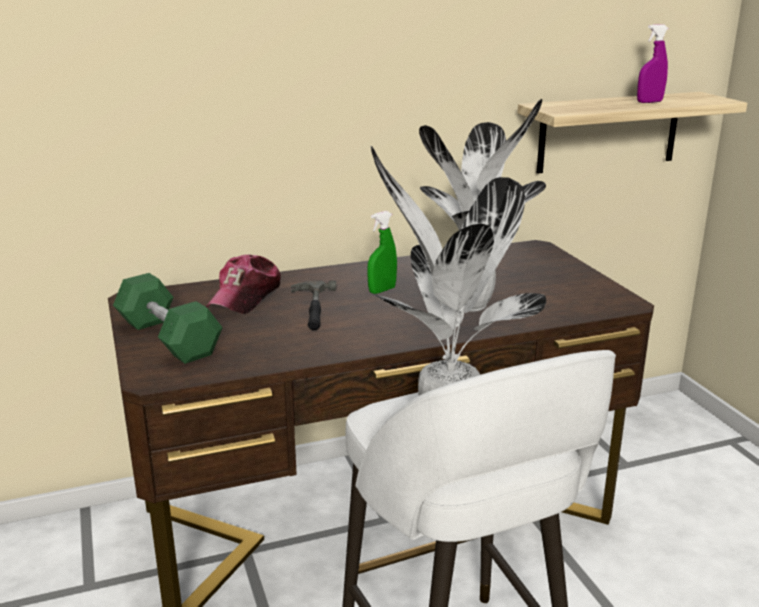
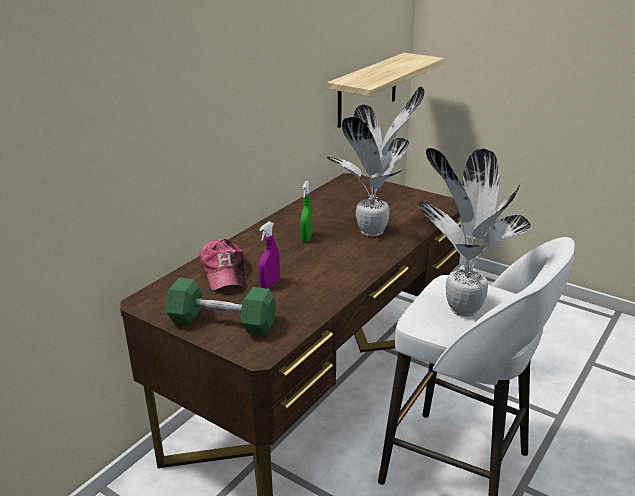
camera: 35 degrees left, 5 degrees up
(312, 308) = (283, 266): hammer -> none
(649, 102) = (397, 67): purple spray bottle -> purple spray bottle (270, 284)

